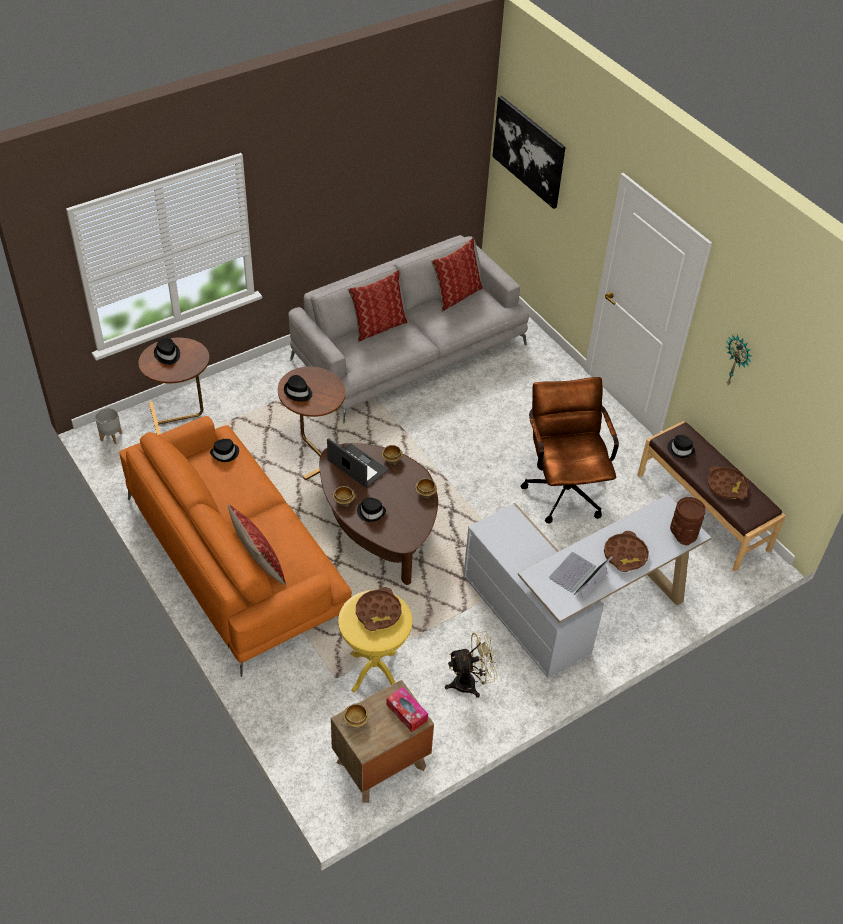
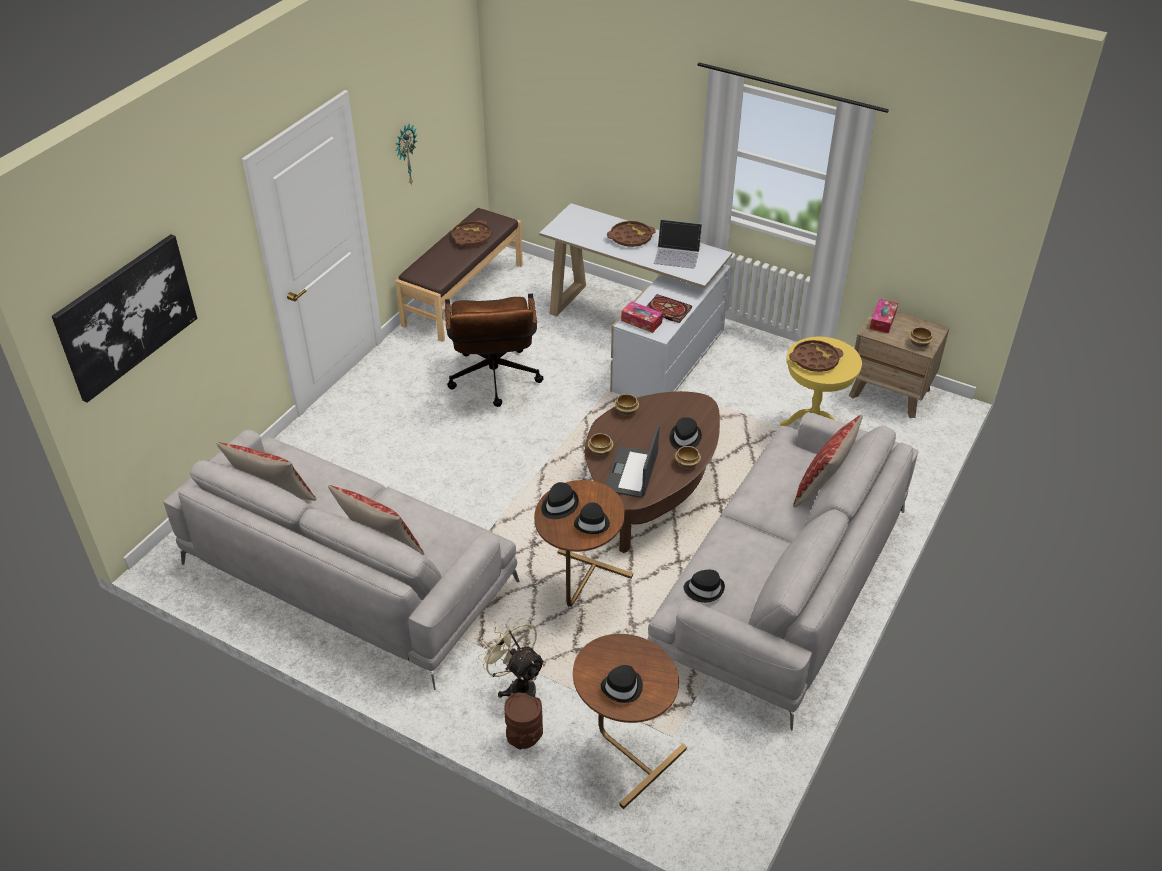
camera: 115 degrees left, 5 degrees down
(111, 437) = (712, 816): grey planter -> none
(235, 557) = (782, 584): orange sofa -> grey sofa
(470, 683) = (767, 370): beige fan -> beige fan (517, 686)
(507, 523) = (641, 321): none -> tissue box
(514, 548) = (666, 310): none -> book
(563, 487) = (494, 382): brown office chair -> brown office chair turned 60 degrees counterclockwise
(680, 449) = (442, 269): black hat -> black hat (559, 505)
(682, 533) = (580, 216): brown vase -> brown vase (524, 737)

